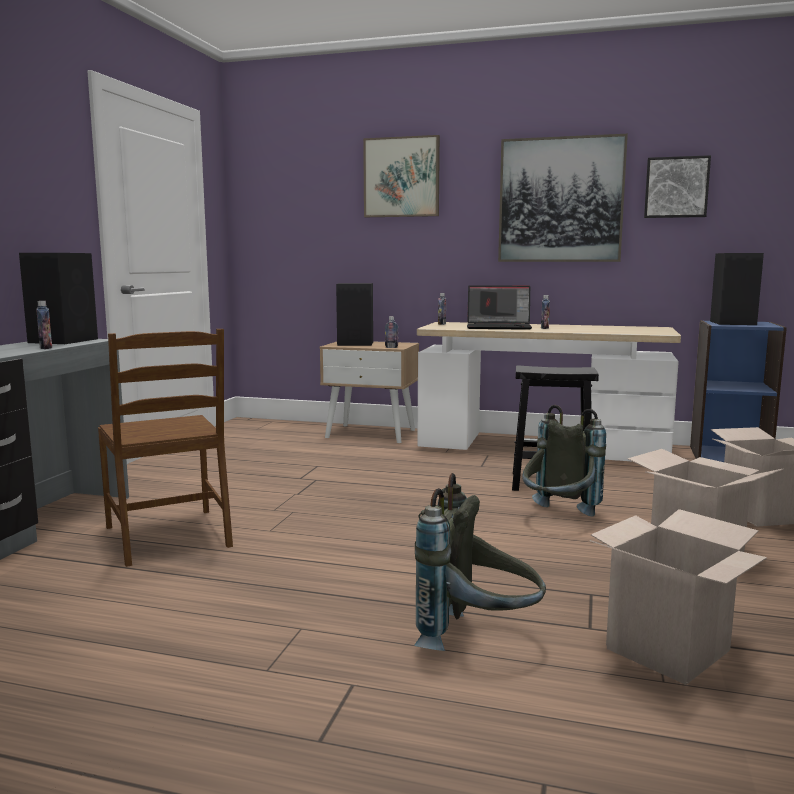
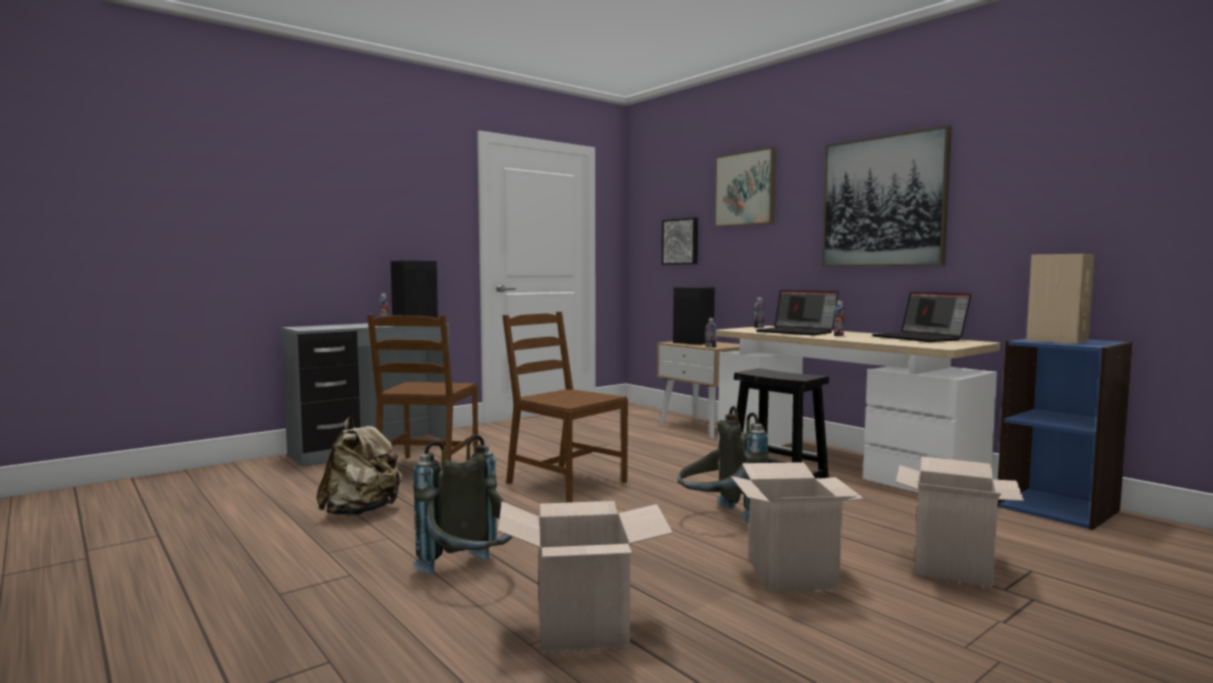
camera: 35 degrees right, 5 degrees down
(198, 609) = (361, 512): none -> beige backpack
(359, 516) = (564, 482): none -> brown chair
(612, 327) = (920, 338): none -> laptop
(676, 187) = (1008, 180): picture -> picture (681, 241)
(732, 323) = (1058, 340): black speaker -> beige speaker

